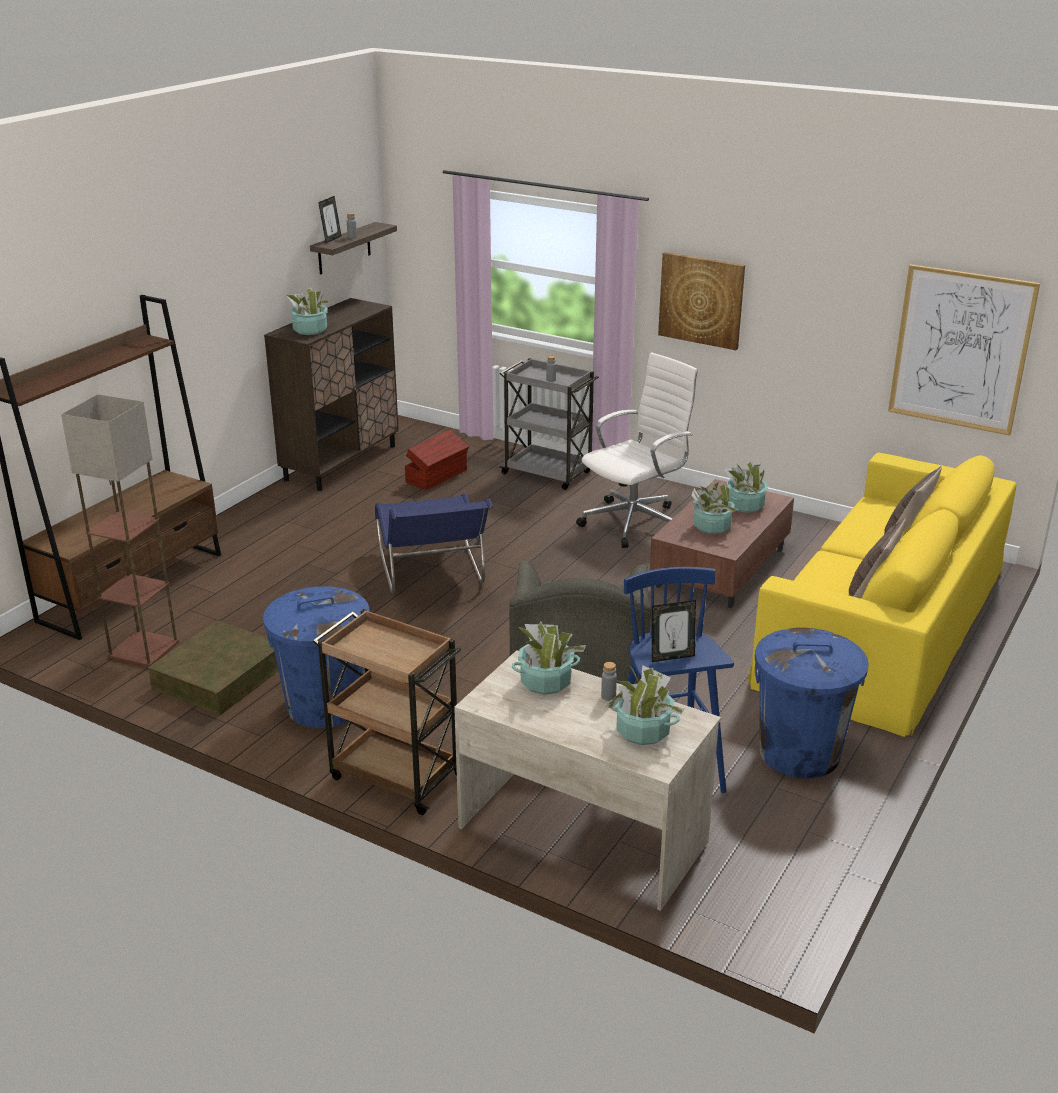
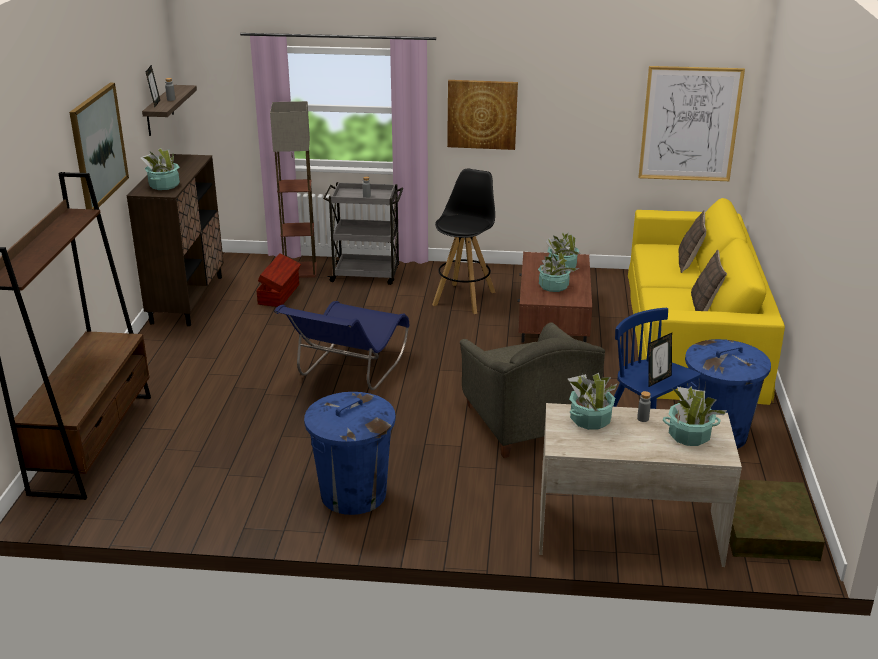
camera: 25 degrees left, 0 degrees up
(144, 650) = (155, 492): floor lamp -> floor lamp (301, 271)
(220, 676) = (244, 495): brown storage box -> brown storage box (767, 527)
(222, 276) = (98, 147): none -> picture
(394, 776) = (457, 531): brown cart -> none
(433, 576) = (348, 373): blue chair -> blue chair turned 60 degrees clockwise
(635, 522) = (464, 298): white office chair -> black stool

